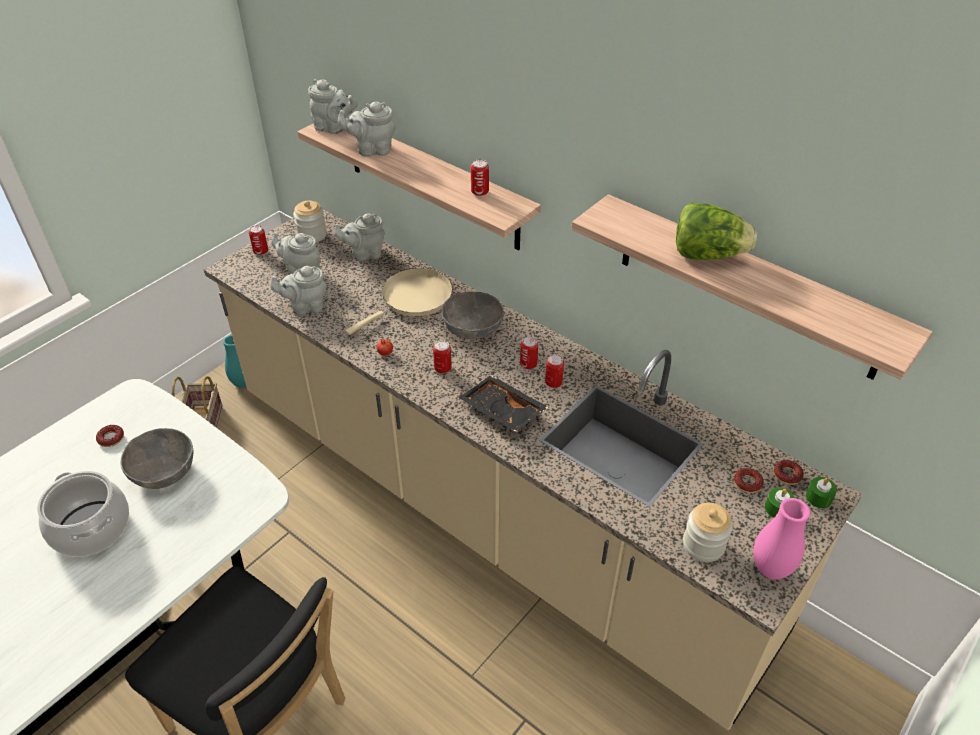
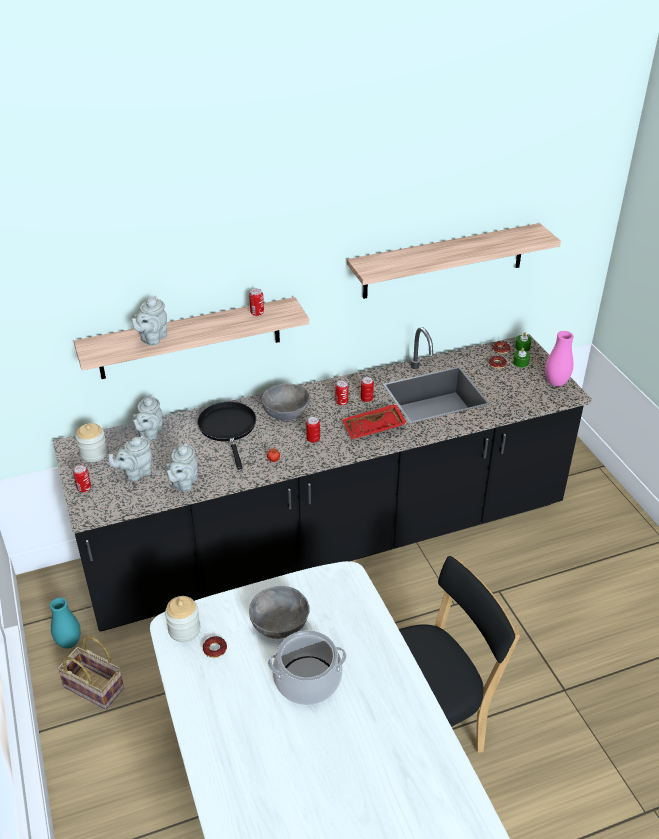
camera: 60 degrees left, 5 degrees down
(334, 128) = (99, 346): grey teapot -> none
(412, 299) = (228, 428): beige frying pan -> black frying pan
(490, 507) = (329, 540): beige counter -> black counter
(501, 411) = (374, 429): black tray -> red tray
(703, 545) = (527, 397): jar -> jar (184, 629)
(707, 255) = (434, 252): lettuce -> none

